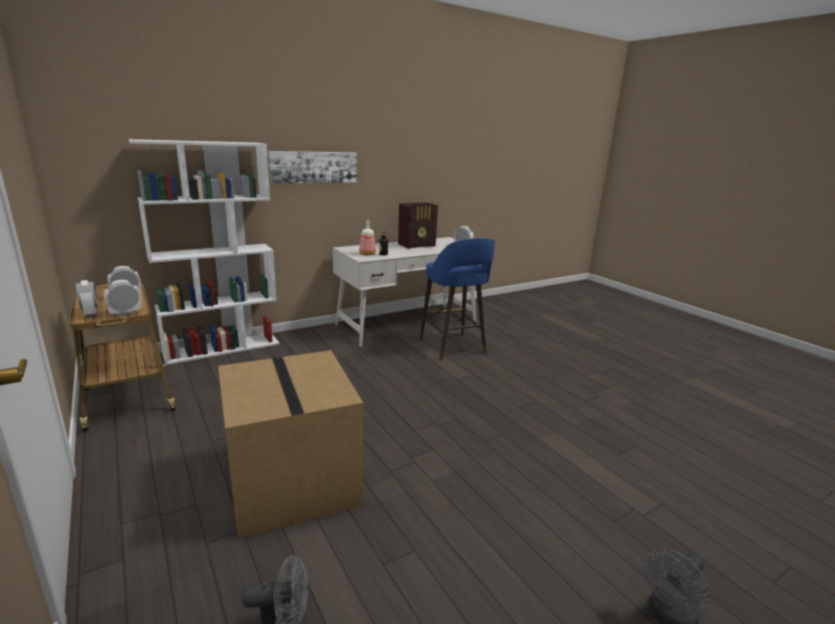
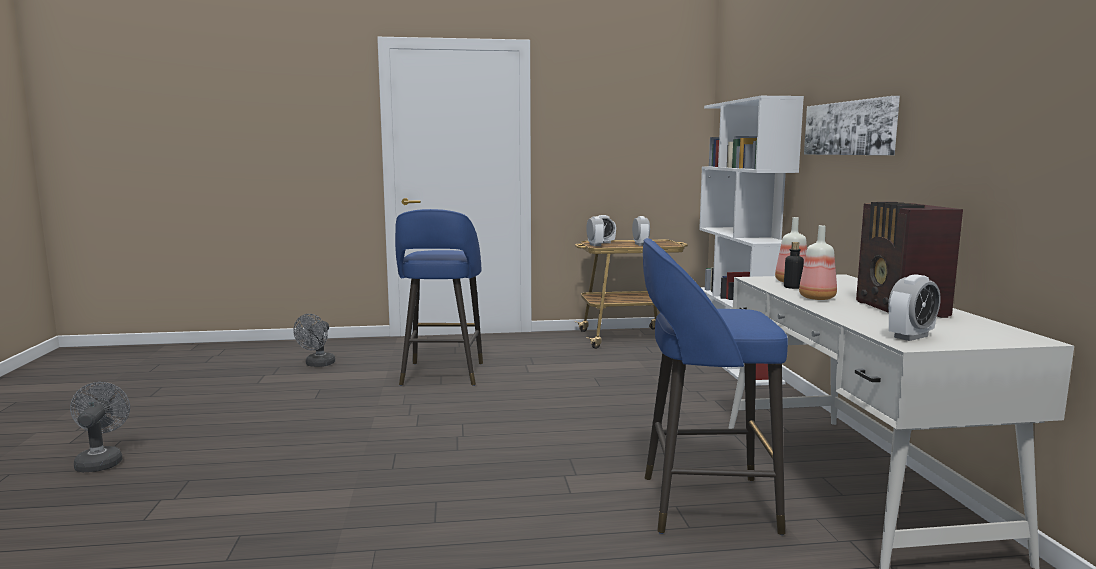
camera: 115 degrees right, 10 degrees down
(294, 482) = (442, 375): cardboard box -> blue stool
(406, 252) = (818, 298): none -> bottle

